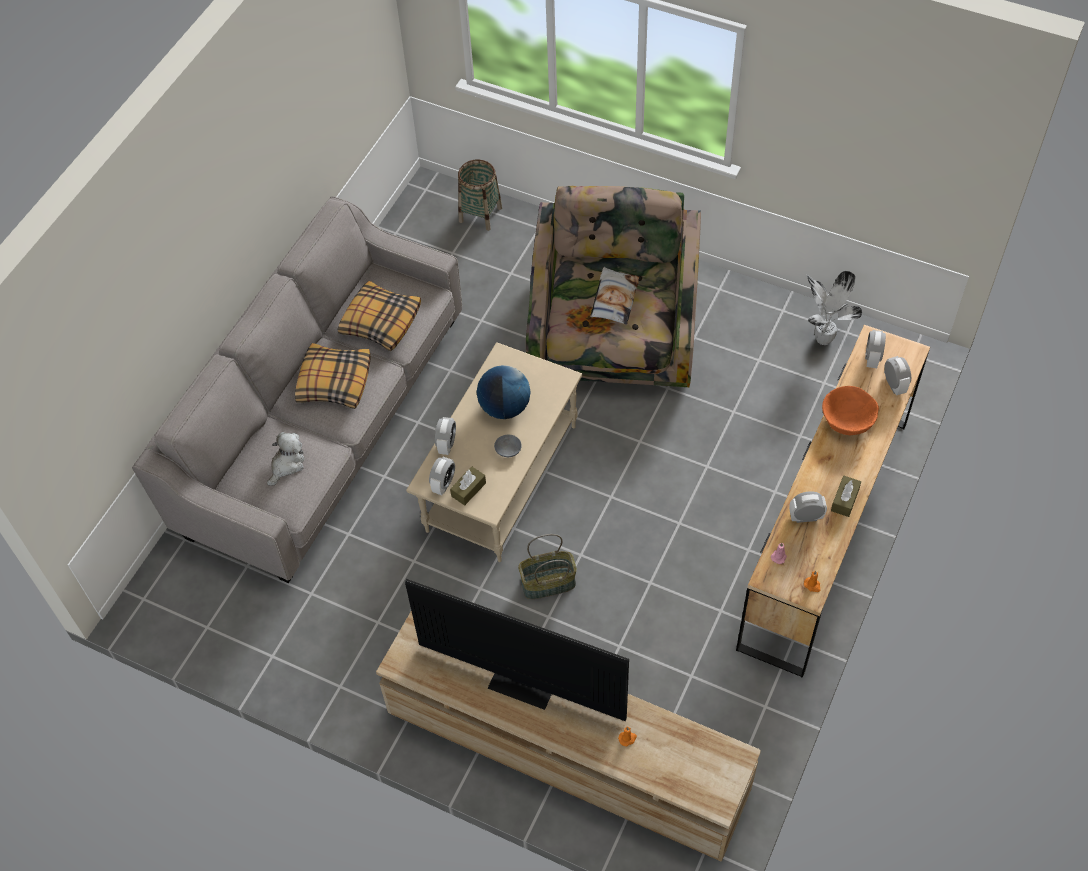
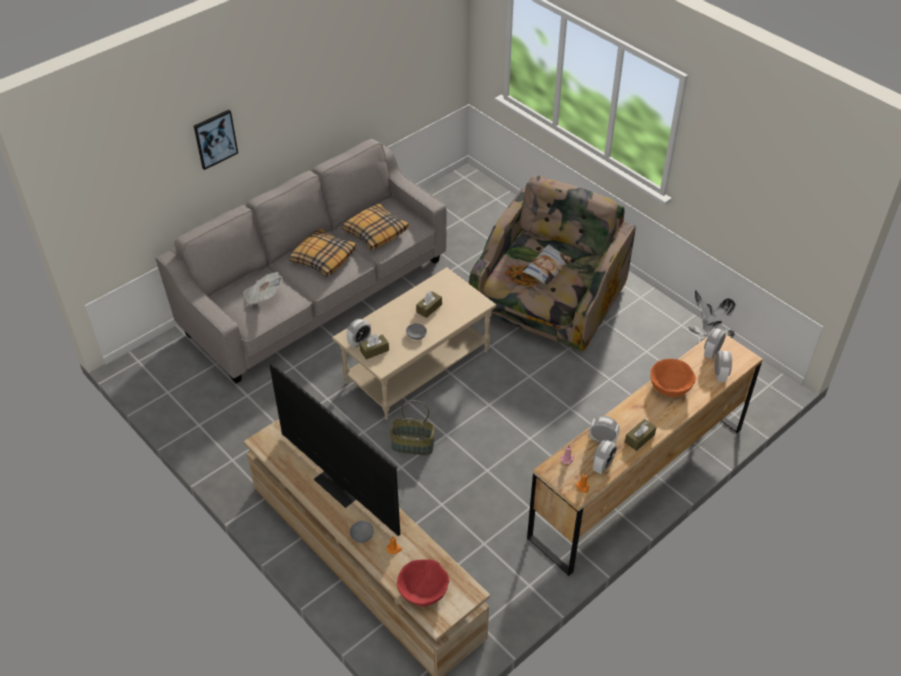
camera: 20 degrees right, 10 degrees down
(165, 289) = (215, 139): none -> picture
(287, 464) = (263, 297): plush toy -> newspaper
(447, 444) = (376, 318): alarm clock -> alarm clock (602, 465)
(480, 214) = (493, 202): basket -> none
(504, 407) = (429, 308): globe -> brown tissue box
(581, 736) = (361, 535): none -> grey bowl
(686, 777) = (423, 591): none -> red bowl

